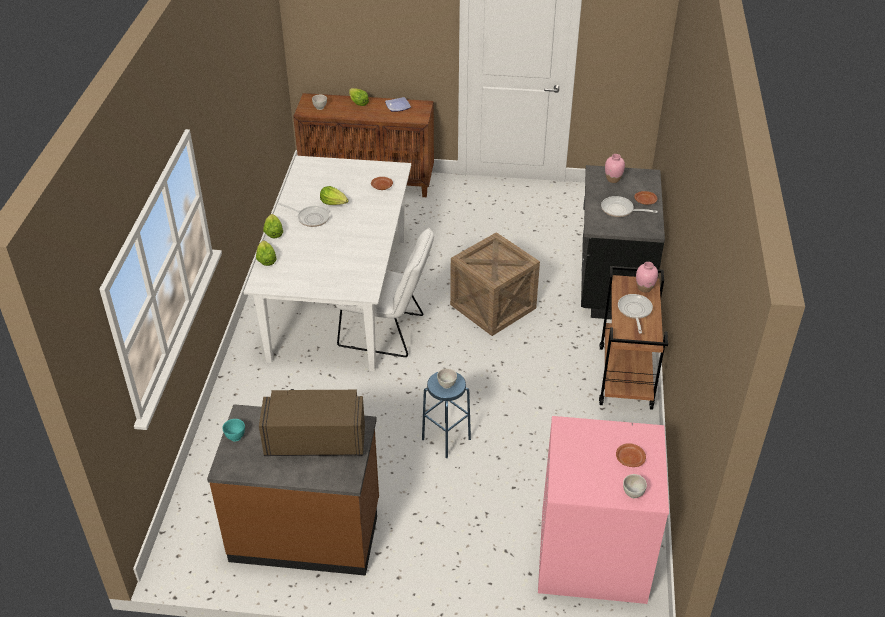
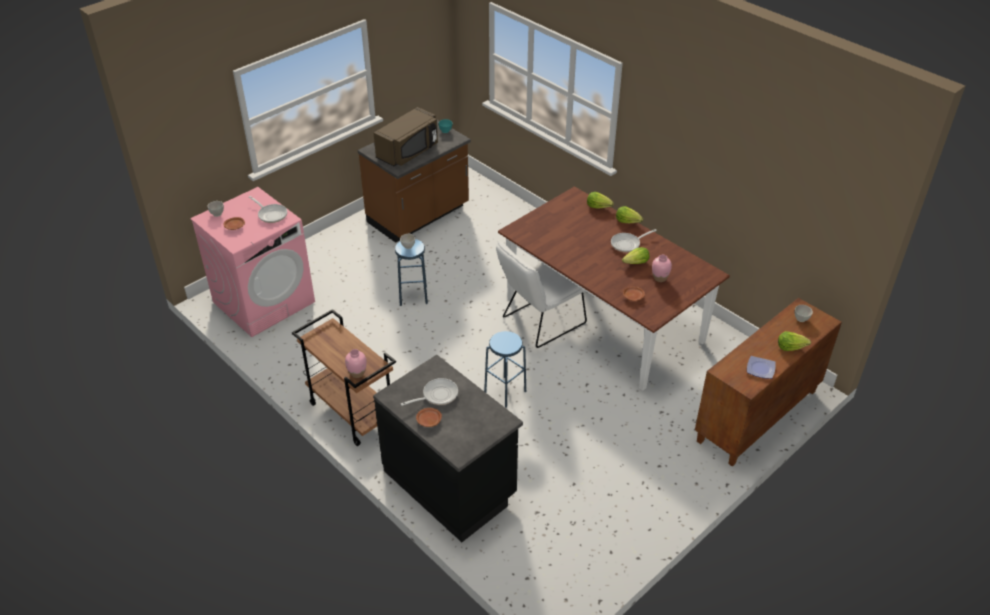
camera: 130 degrees right, 0 degrees up
(339, 297) = (604, 319): white dining table -> brown dining table
(493, 306) = (505, 391): crate -> blue stool
(613, 179) = (481, 423): pink vase -> pink vase (659, 278)
(634, 311) = (344, 350): frying pan -> frying pan (271, 214)

